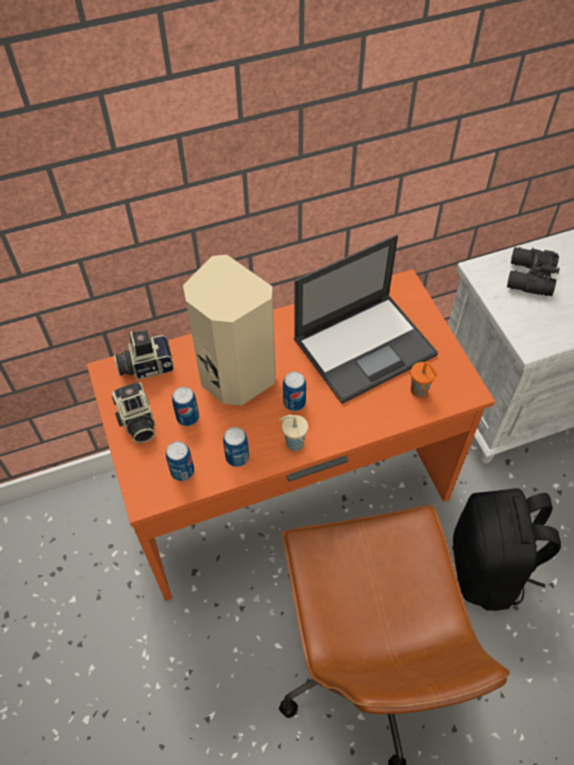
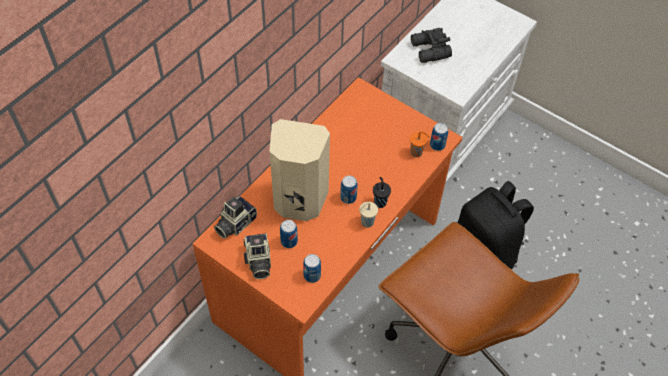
camera: 35 degrees left, 0 degrees up
(137, 421) = (258, 261): camera -> camera turned 45 degrees clockwise
(237, 457) = (339, 249): can -> can (437, 145)
(328, 427) = (380, 202): none -> black cup
(366, 346) = (365, 141): laptop -> none

